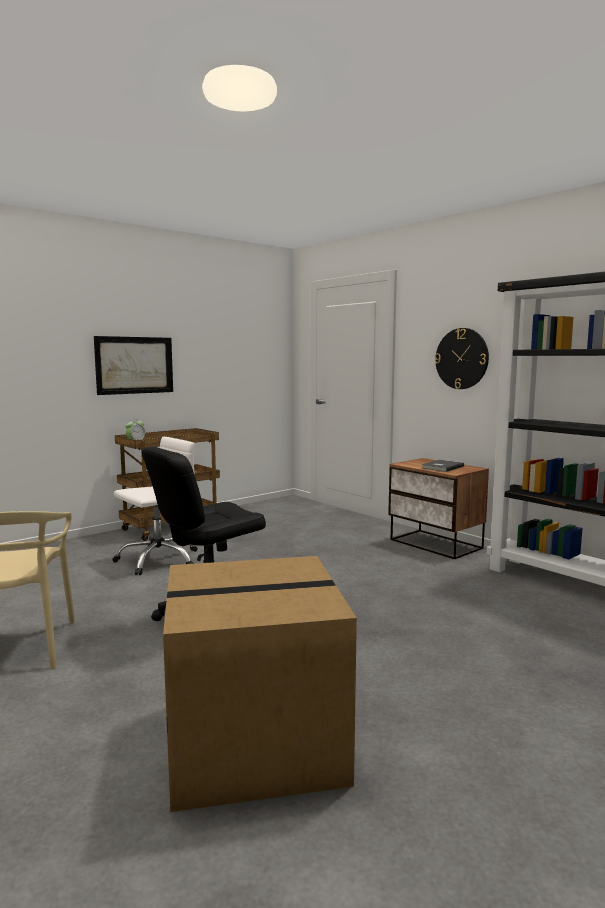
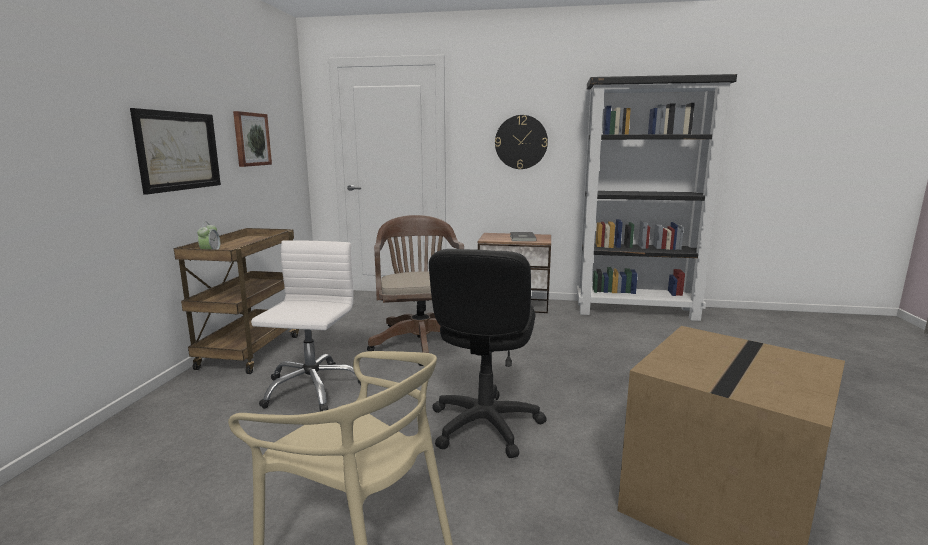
camera: 40 degrees left, 5 degrees up
(217, 356) = (251, 139): none -> picture
(287, 551) = (420, 341): none -> brown office chair

